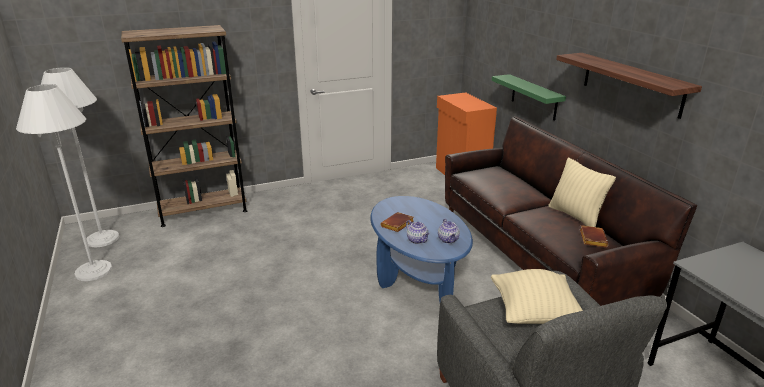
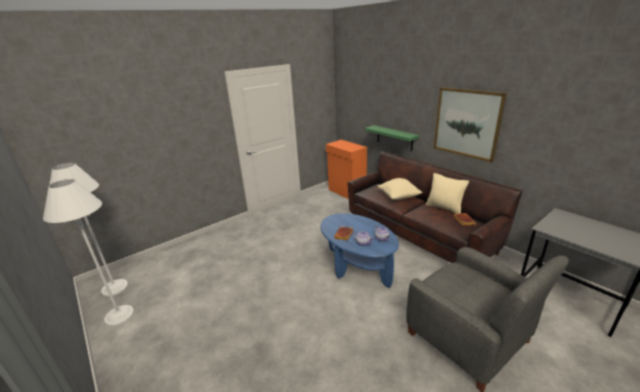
camera: 15 degrees left, 0 degrees up
(203, 211) = (185, 249): brown bookcase -> none
(534, 314) = (466, 279): beige pillow -> beige pillow (398, 197)
(631, 84) = (467, 123): shelf -> picture

